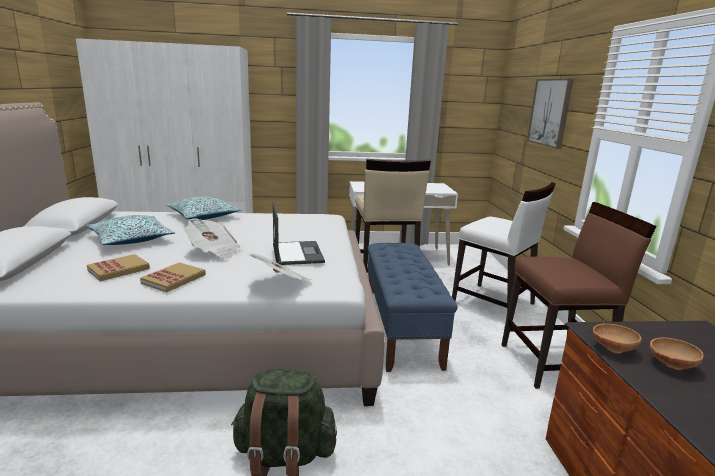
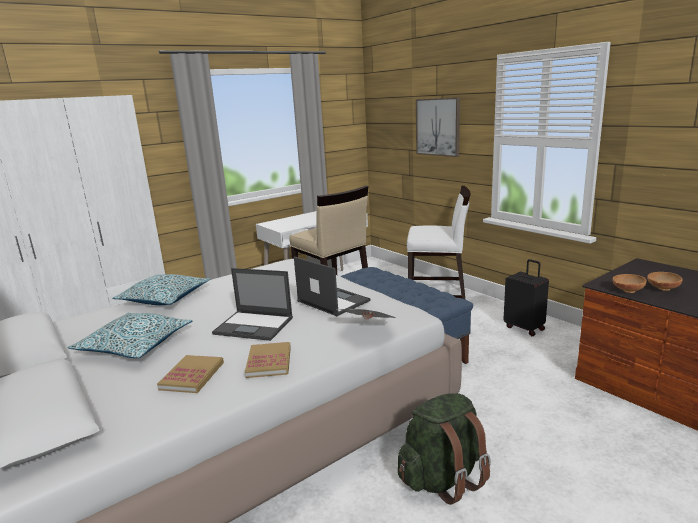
camera: 30 degrees left, 0 degrees up
(213, 252) = (254, 326): newspaper -> laptop
(555, 364) = (525, 328): brown chair -> black suitcase

